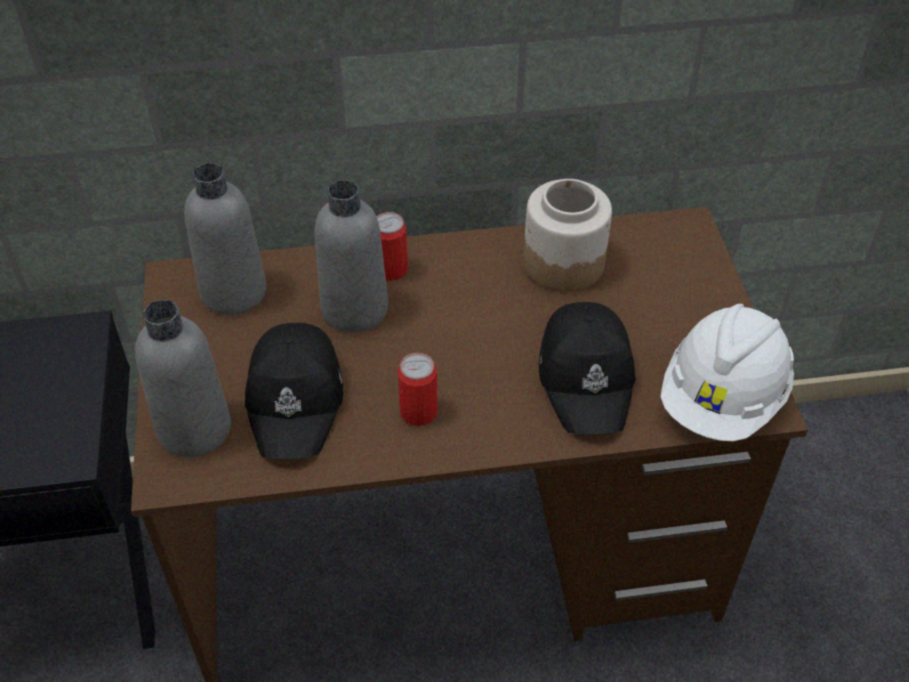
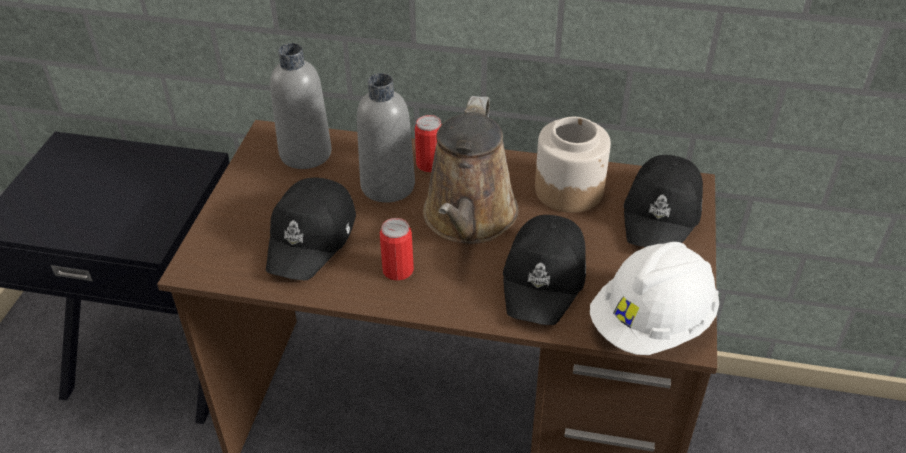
camera: 20 degrees right, 5 degrees down
(194, 429) = (229, 240): grey bottle -> none
(469, 327) = (468, 219): none -> brown watering can
(675, 266) = (663, 213): none -> black cap

